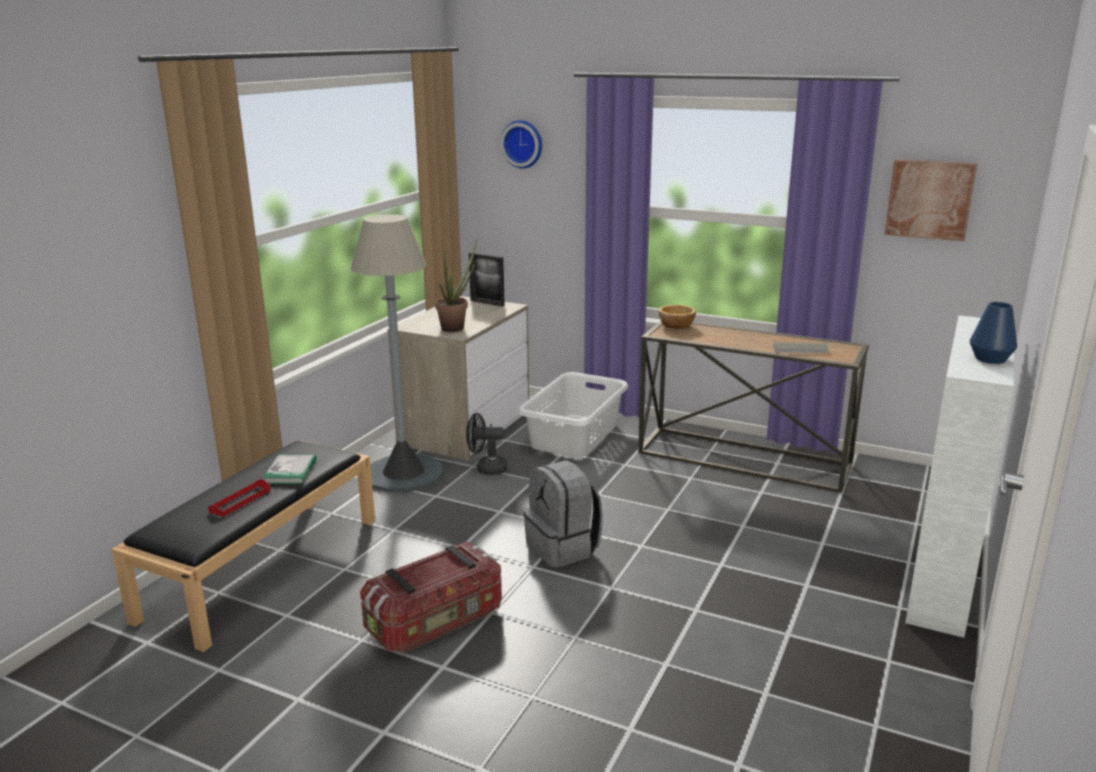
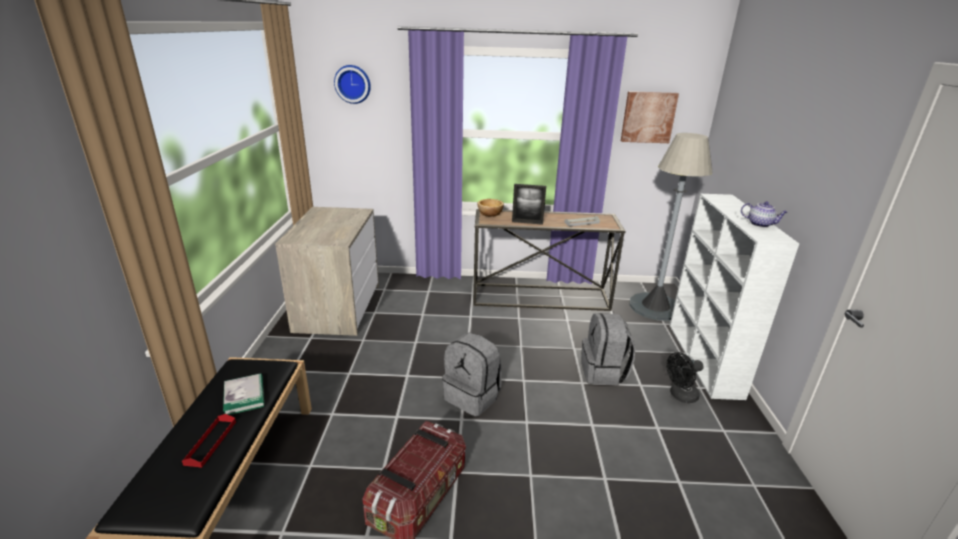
camera: 25 degrees left, 5 degrees up
(404, 474) = (311, 358): grey floor lamp -> grey floor lamp (655, 307)
(456, 327) = (333, 235): potted plant -> none
(486, 469) = (375, 340): black fan -> black fan (680, 396)
(487, 303) = (341, 210): picture frame -> picture frame (527, 222)
(575, 435) = (422, 299): white laundry basket -> none
(763, 560) = (603, 372): none -> grey backpack
(990, 359) = (760, 224): blue vase -> teapot

